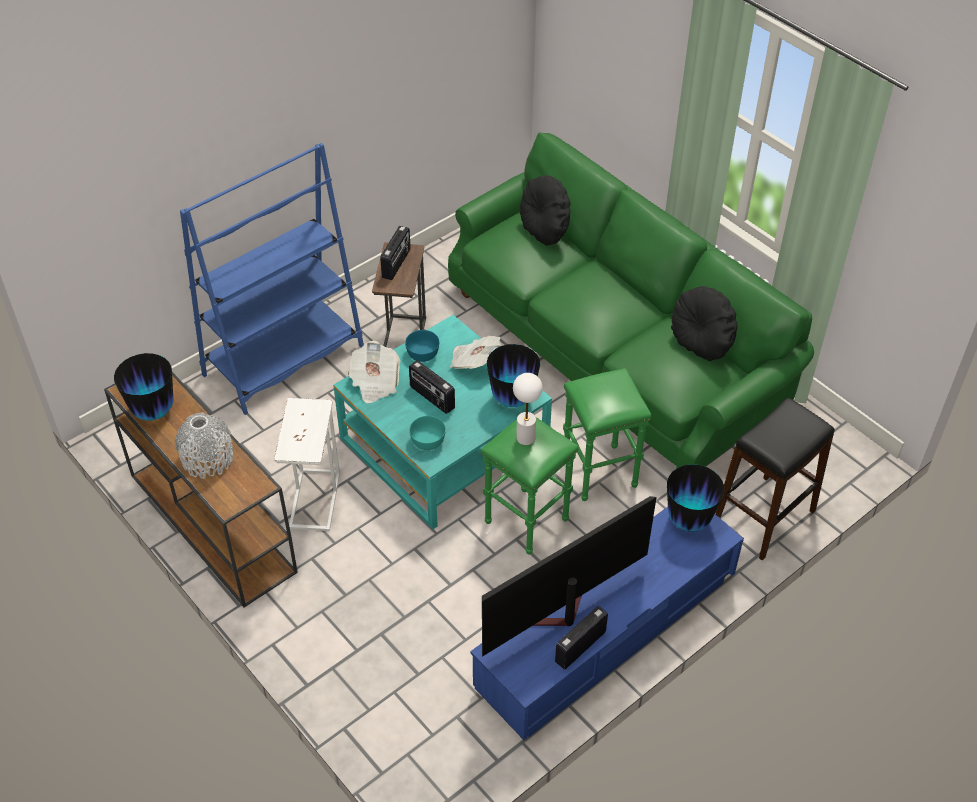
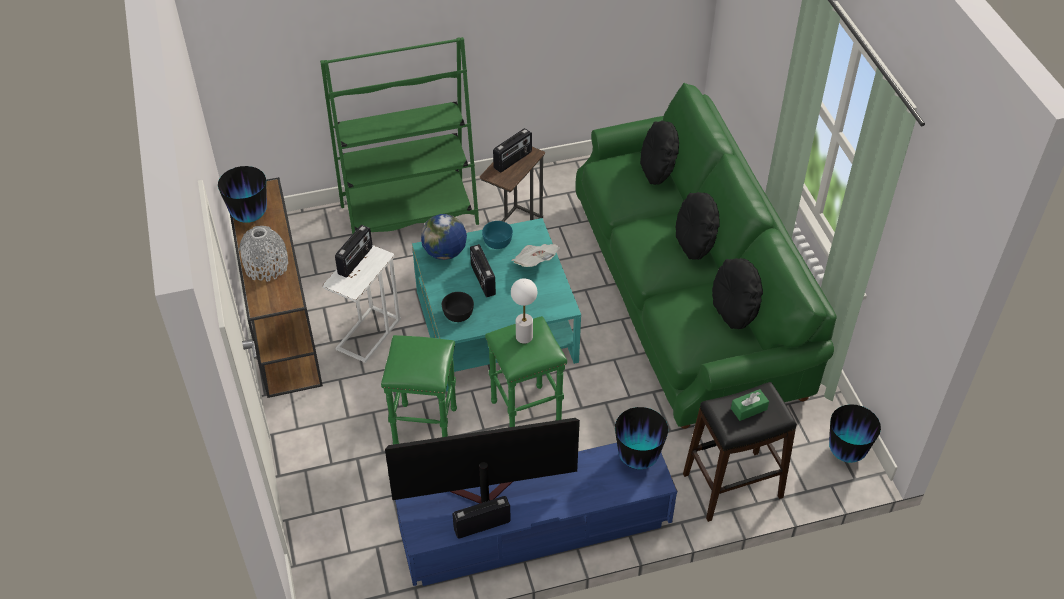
camera: 25 degrees right, 0 degrees up
(284, 361) = (409, 215): blue bookcase -> green bookcase
(295, 421) = (356, 261): none -> radio
(375, 382) = (445, 253): newspaper -> globe
(428, 441) = (458, 314): turquoise bowl -> black bowl
(512, 399) = (547, 304): vase -> vase (846, 453)
(599, 473) = (610, 396): green stool -> green stool (423, 428)
(624, 293) = (694, 245): none -> black pillow
(786, 430) = (749, 409): none -> green tissue box

